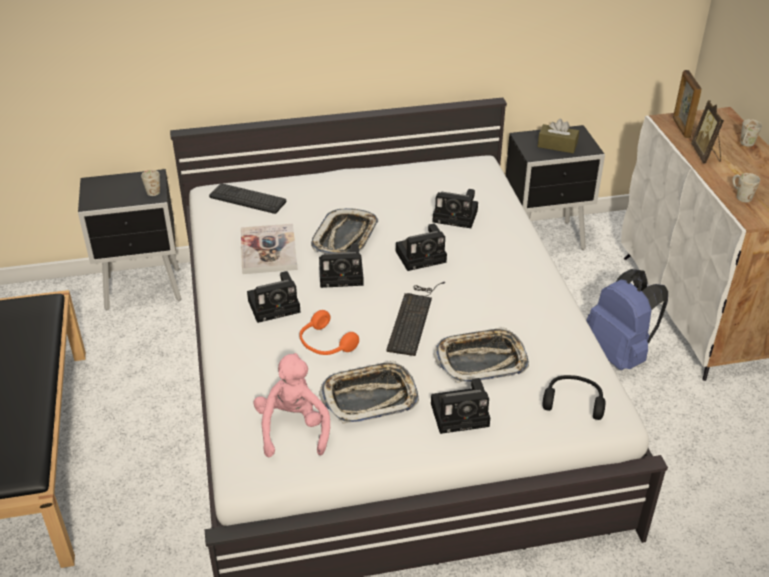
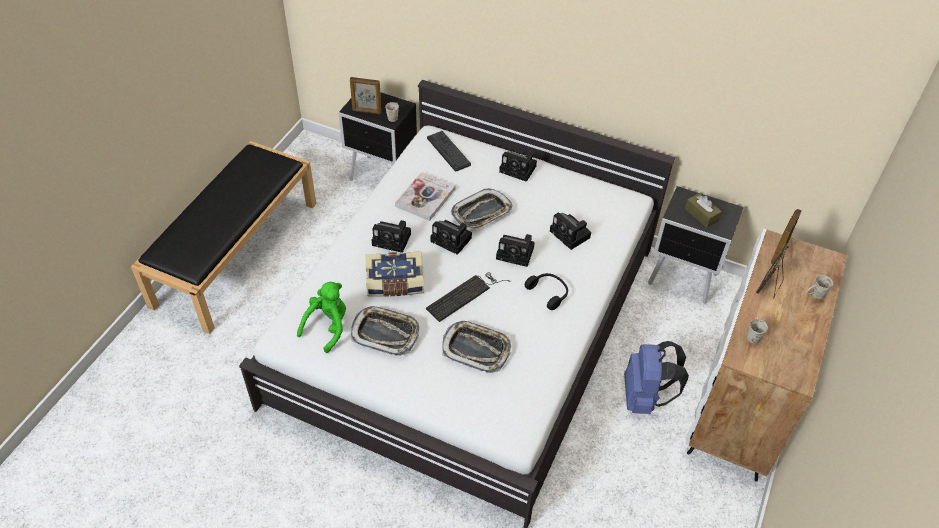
camera: 35 degrees right, 10 degrees up
(114, 198) = (366, 111): none -> picture frame
(293, 428) = (328, 327): pink plush toy -> green plush toy
(325, 344) = (395, 283): orange headphones -> book
(462, 414) = (428, 377): camera -> camera (519, 169)
(573, 401) = (503, 411): black headphones -> black headphones (548, 293)

